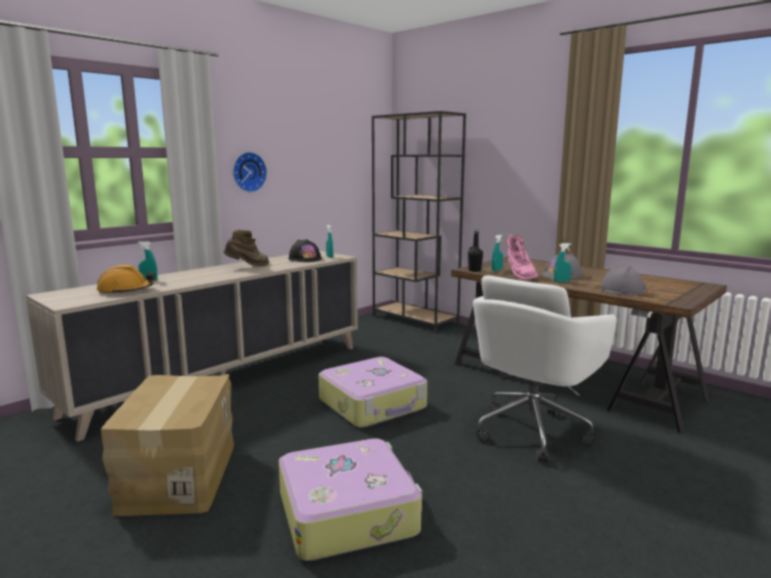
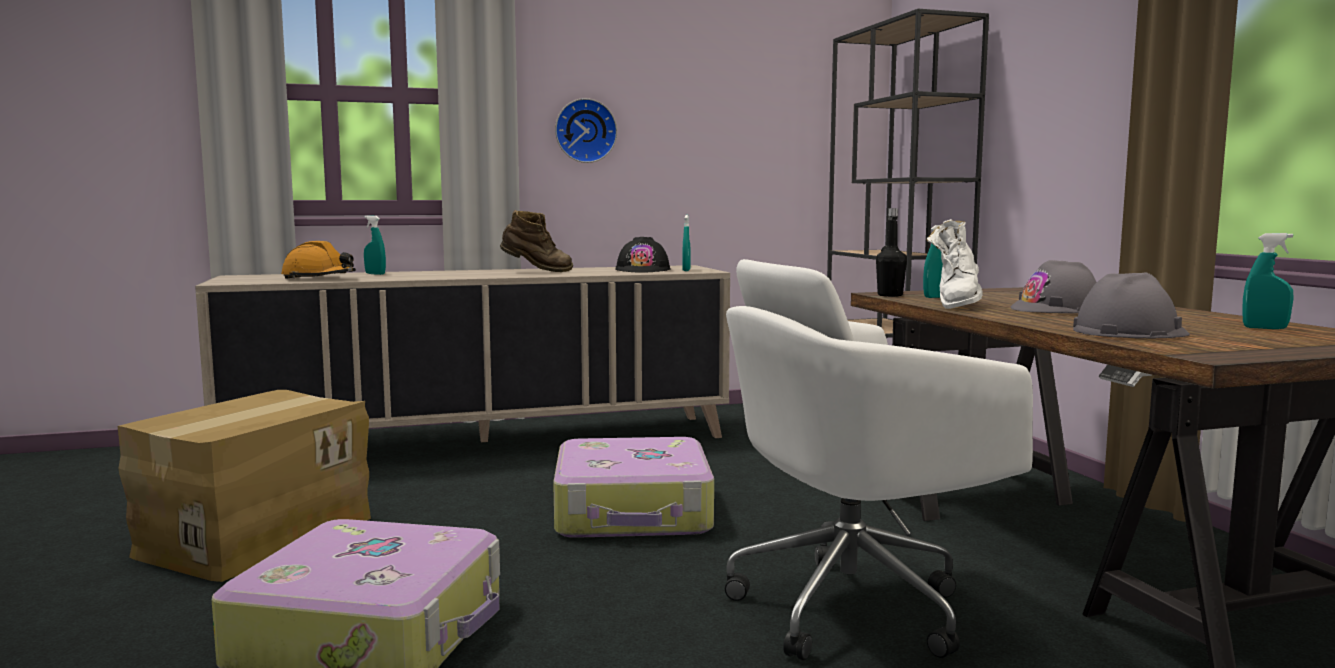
camera: 30 degrees right, 5 degrees down
(519, 276) = (957, 305): pink boot -> white boot
(561, 281) = (1023, 315): turquoise spray bottle -> turquoise spray bottle (1265, 328)

